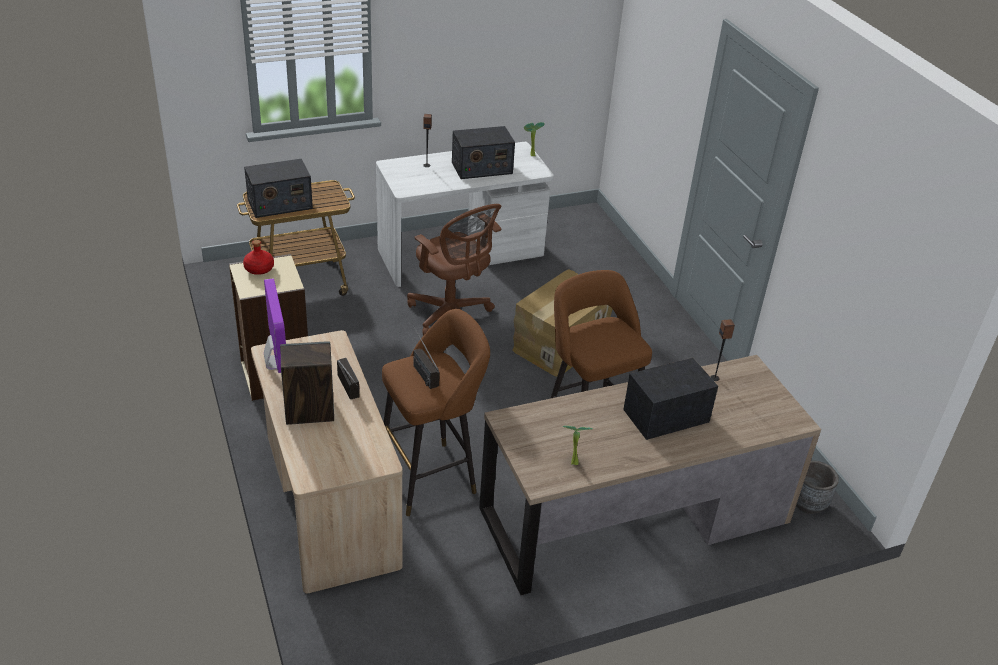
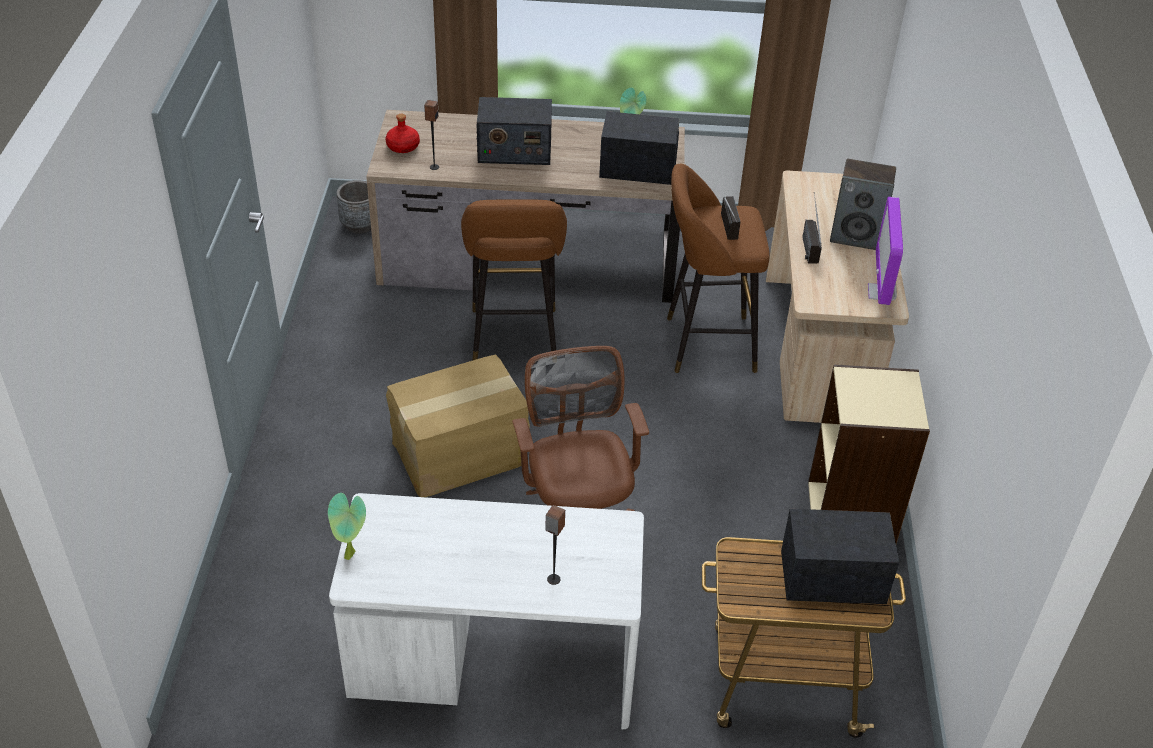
camera: 155 degrees left, 5 degrees up
(259, 269) = (888, 410): red bottle -> red bottle (403, 146)
(481, 168) = (462, 545): radio -> radio (638, 168)

